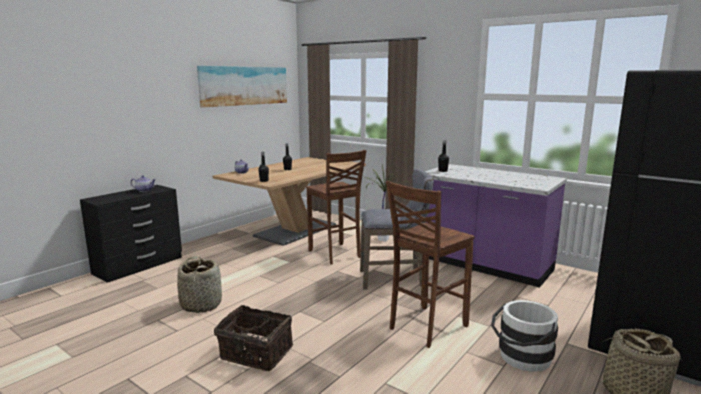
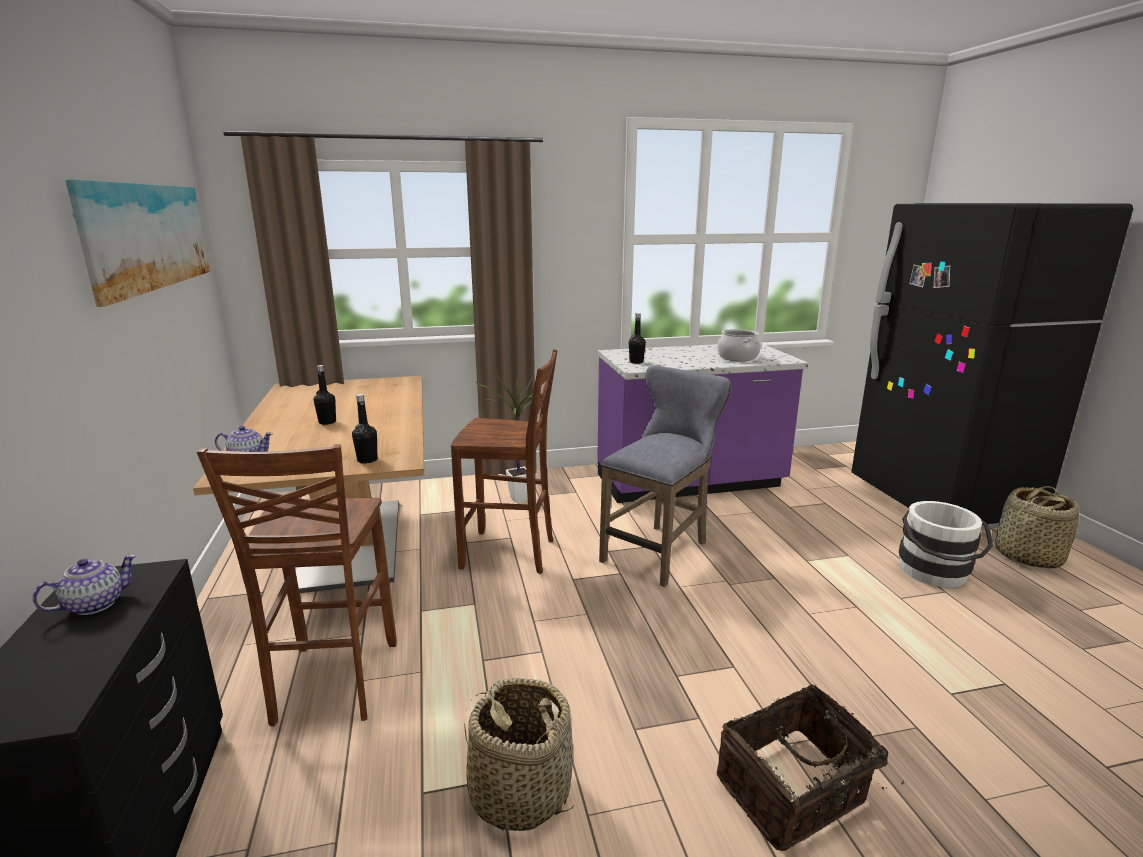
camera: 50 degrees left, 5 degrees up
(425, 327) = (820, 594): brown stool -> brown stool (332, 684)
(510, 180) = (738, 357): none -> cooking pot

